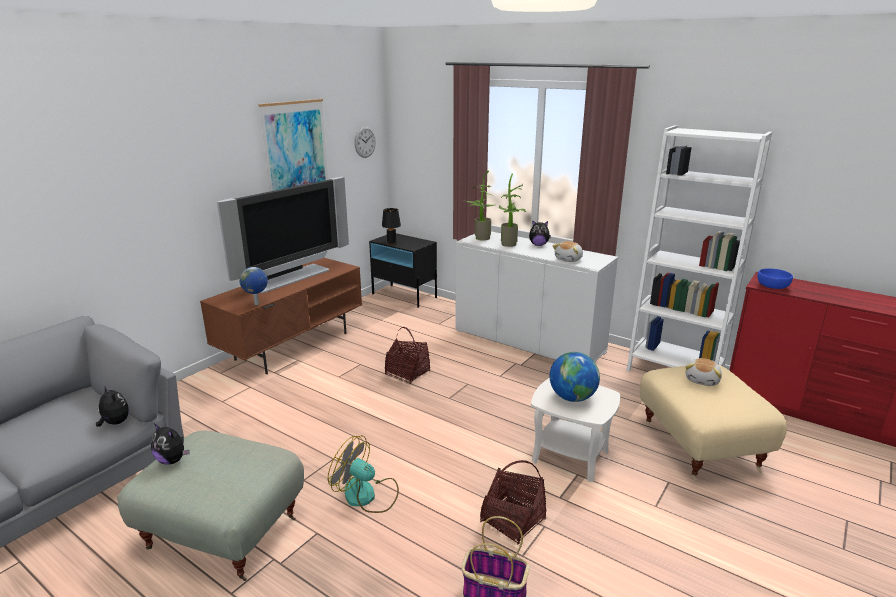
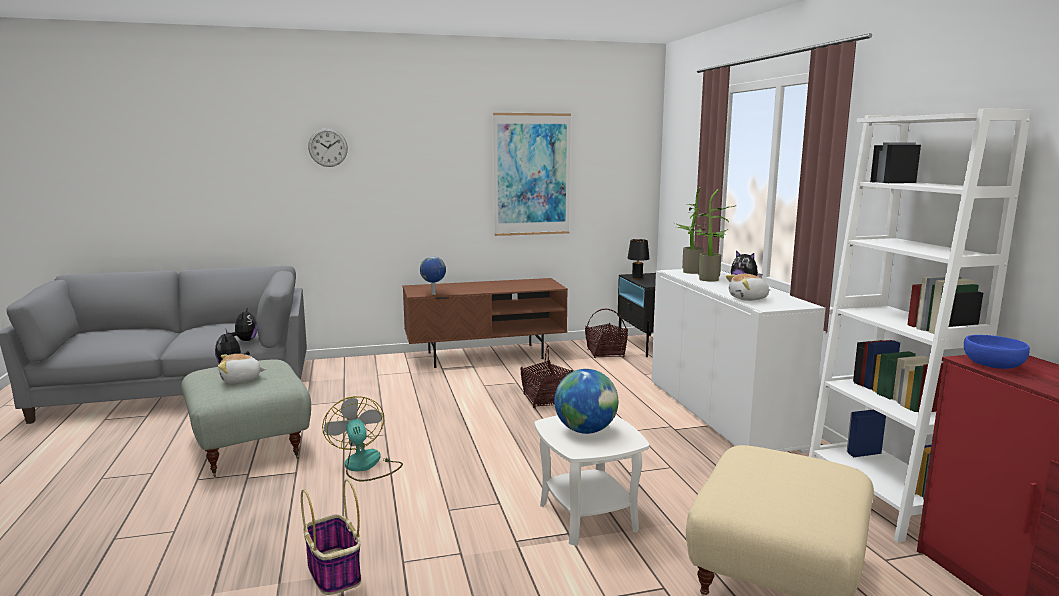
camera: 40 degrees right, 10 degrees down
(290, 278) = (493, 285): television -> none
(365, 142) = (627, 164): wall clock -> wall clock (328, 147)
(513, 520) = (441, 535): basket -> basket (605, 354)
(703, 380) = (786, 470): plush toy -> plush toy (241, 380)

